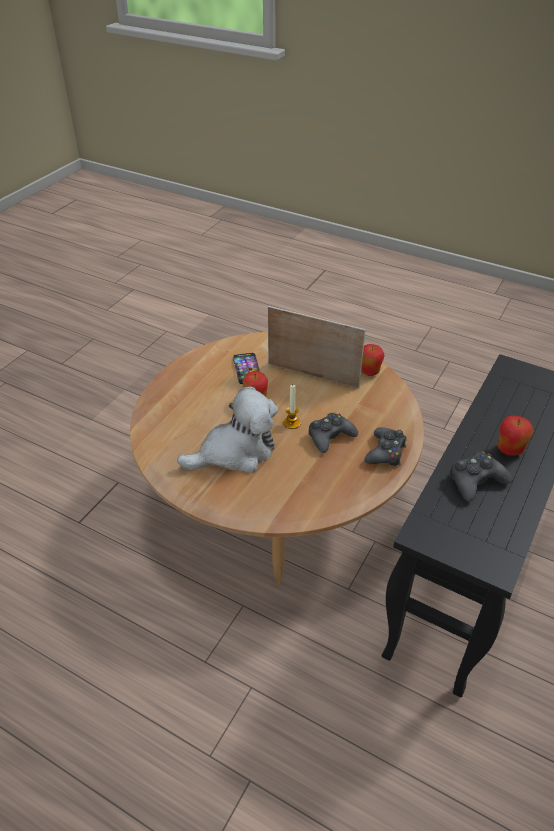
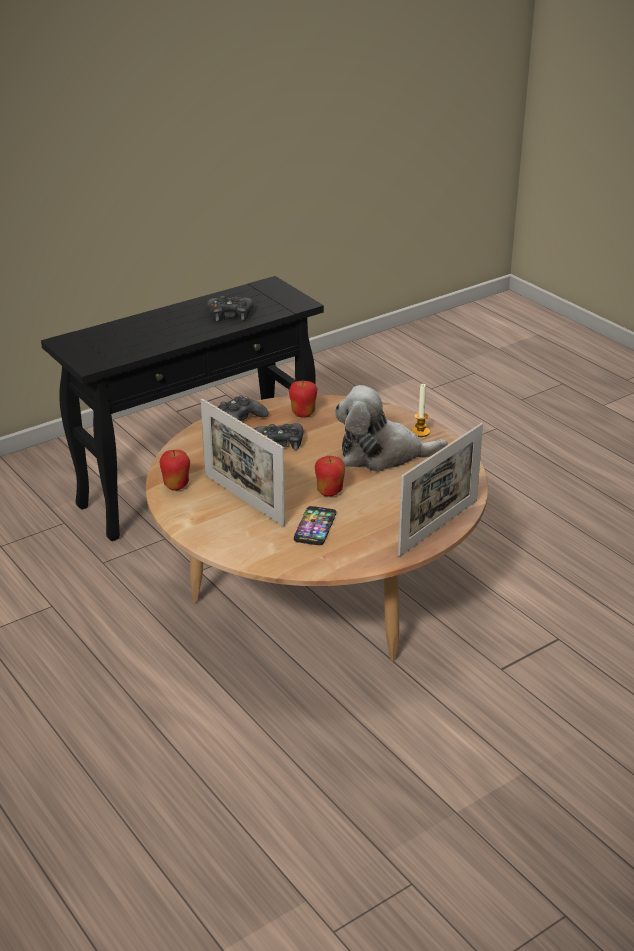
camera: 155 degrees left, 10 degrees down
(158, 394) = (438, 527): none -> picture frame
(292, 423) = (307, 463): candle -> candle (420, 432)
(509, 450) = (180, 322): apple -> apple (303, 413)

